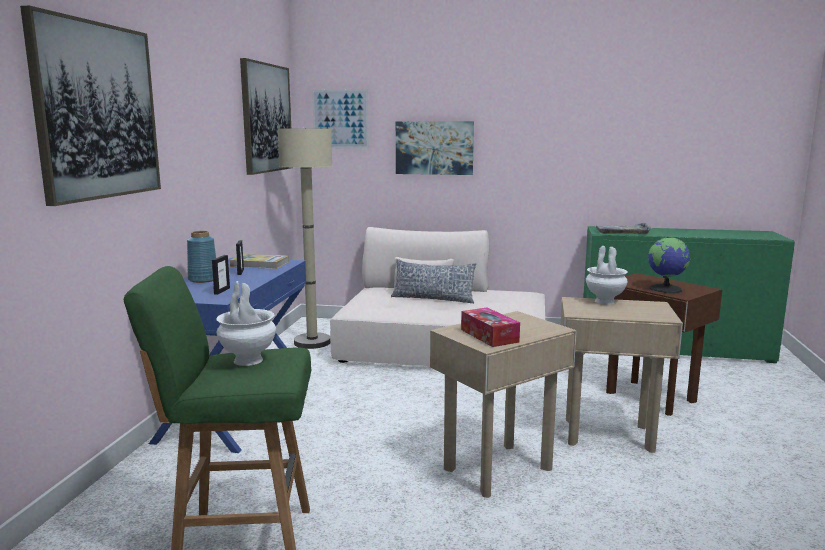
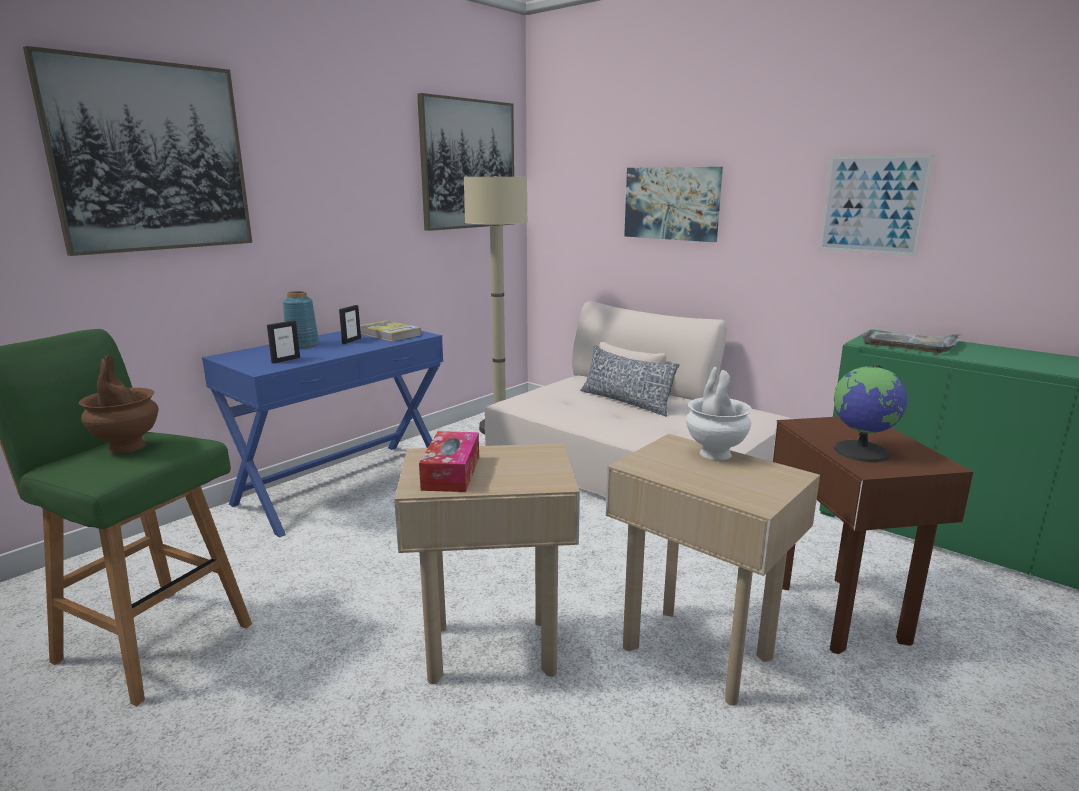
camera: 30 degrees right, 5 degrees up
(247, 360) = (127, 446): white vase -> brown vase
(340, 119) = (571, 165): picture -> picture (872, 204)

